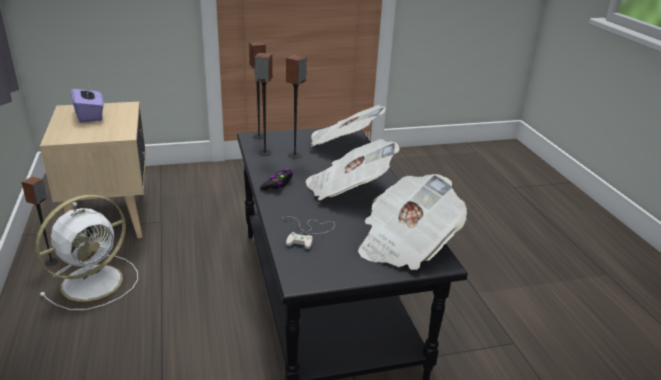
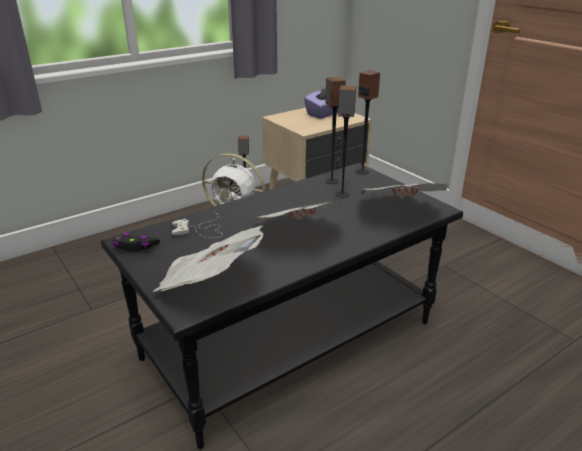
camera: 70 degrees right, 0 degrees up
(278, 184) = (277, 199): black game controller -> black game controller (135, 247)

